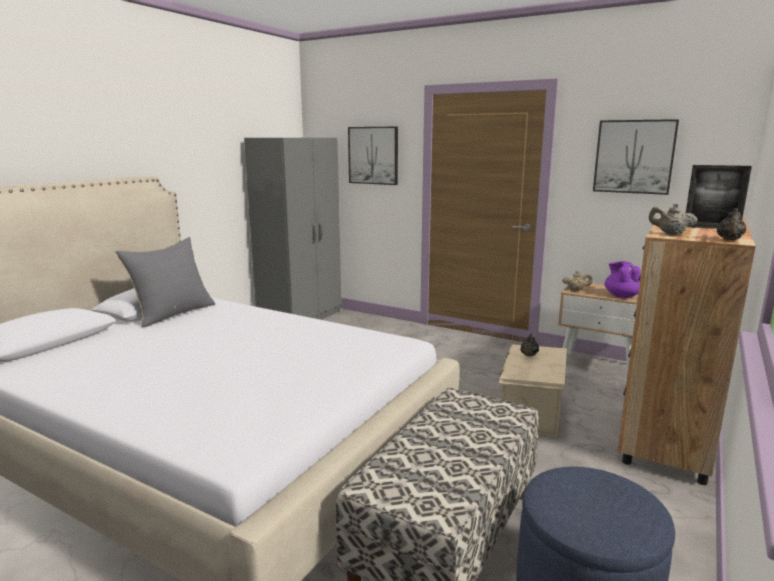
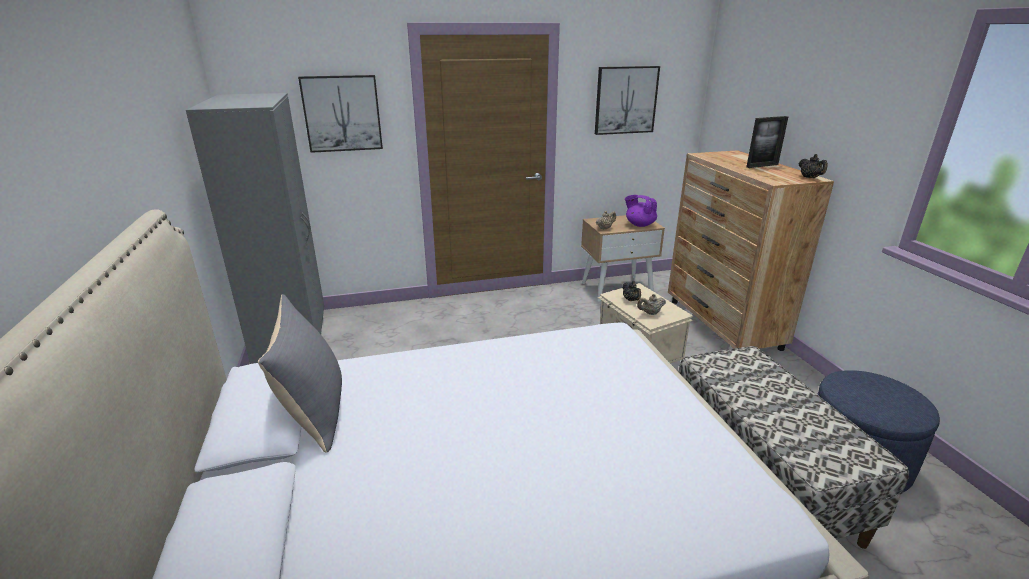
camera: 45 degrees left, 10 degrees up
(670, 234) = (771, 178): beige teapot -> beige teapot (650, 313)

